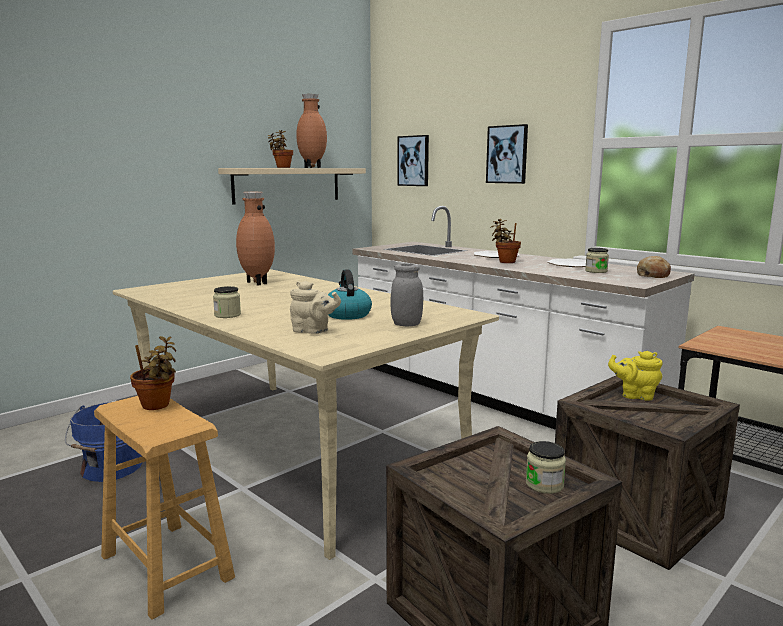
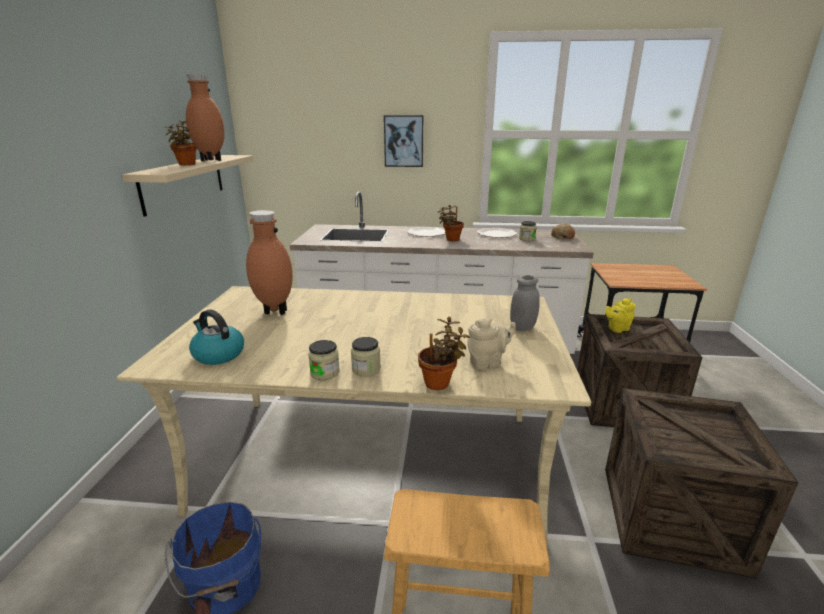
camera: 40 degrees left, 10 degrees up
(157, 406) = (443, 508): potted plant -> potted plant (440, 383)
(347, 314) = (458, 331): kettle -> kettle (218, 354)
(413, 161) = (296, 145): picture -> none
(544, 484) = (715, 423): jar -> jar (325, 373)

